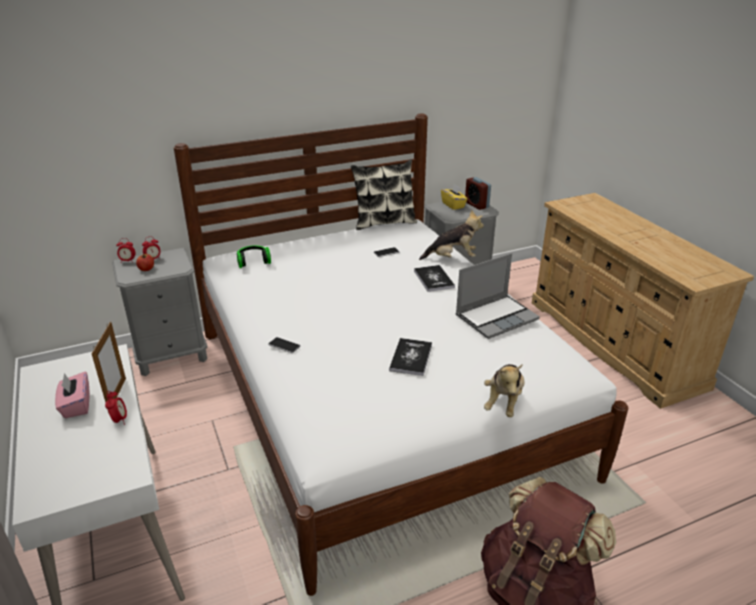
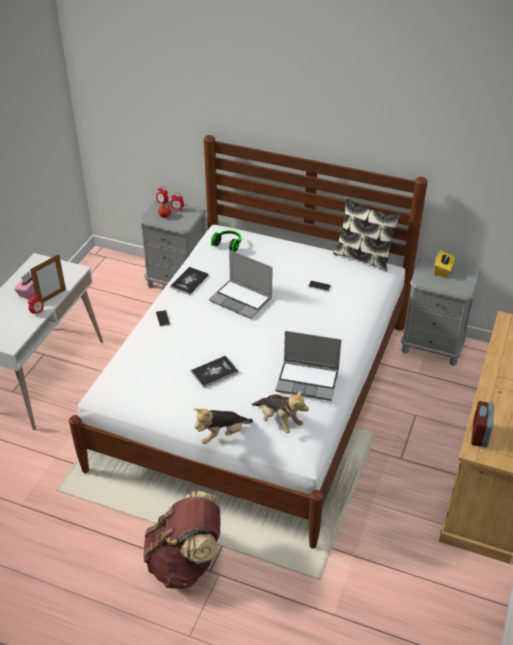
camera: 45 degrees right, 10 degrees up
(338, 292) = (242, 300): none -> laptop
(433, 279) = (316, 327): book -> book (189, 281)
(452, 258) = (358, 318): plush toy -> plush toy (279, 421)
(476, 205) = (463, 280): alarm clock -> alarm clock (479, 435)

